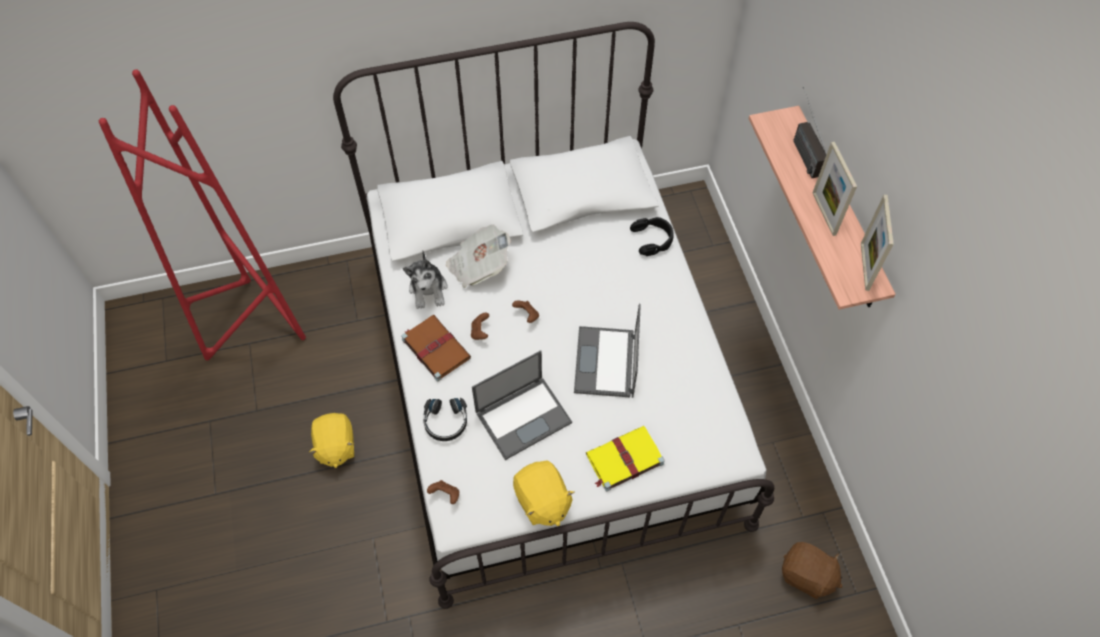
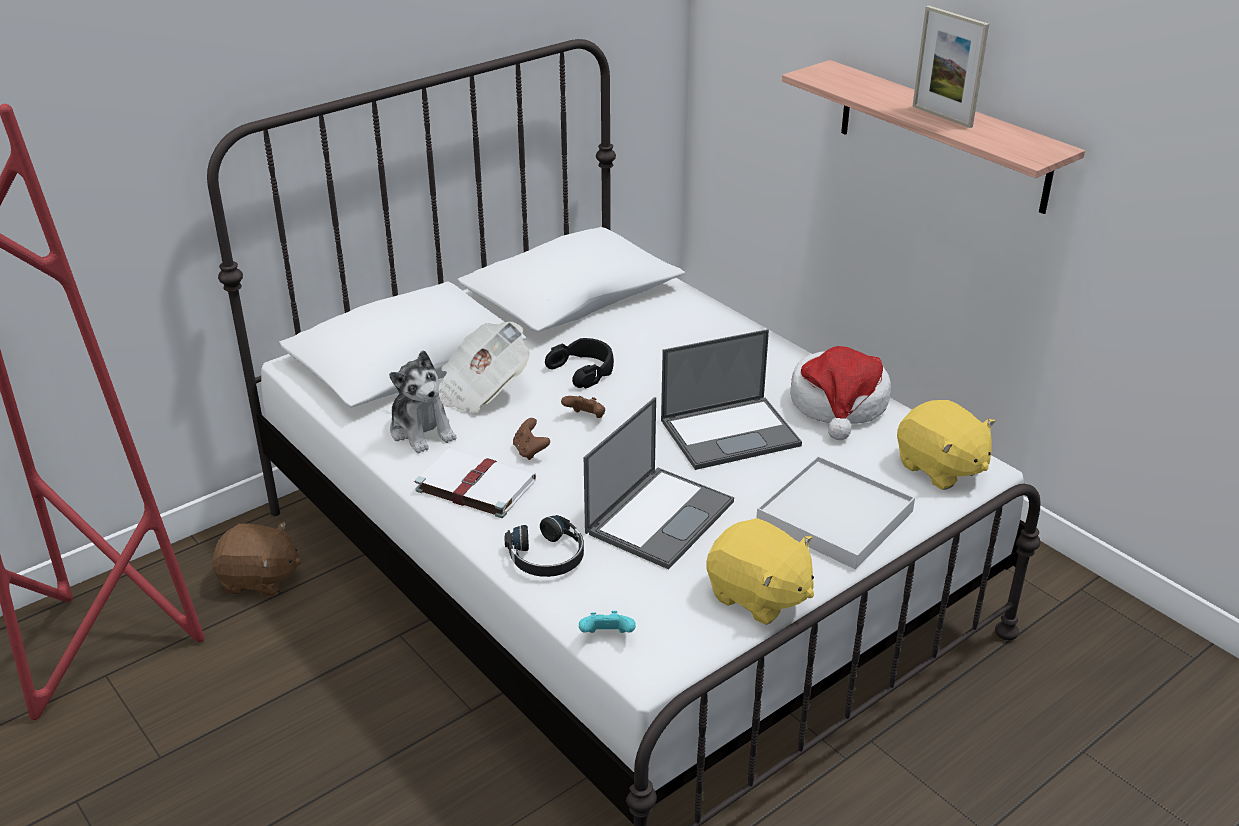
camera: 25 degrees left, 25 degrees down
(335, 447) = (328, 757): yellow plush toy -> yellow plush toy (940, 468)
(435, 348) = (473, 485): brown book -> white book
(446, 495) = (607, 637): brown game controller -> turquoise game controller
(606, 363) = (731, 432): laptop -> laptop turned 90 degrees counterclockwise
(623, 459) = (835, 517): yellow book -> white tray
(652, 239) = (697, 310): black headphones -> black headphones (583, 370)
(688, 365) = (839, 404): none -> hat
(801, 148) = (865, 83): radio -> none
(807, 576) = (1120, 662): brown plush toy -> brown plush toy (259, 579)
(864, 266) = (1029, 139): picture frame -> none

